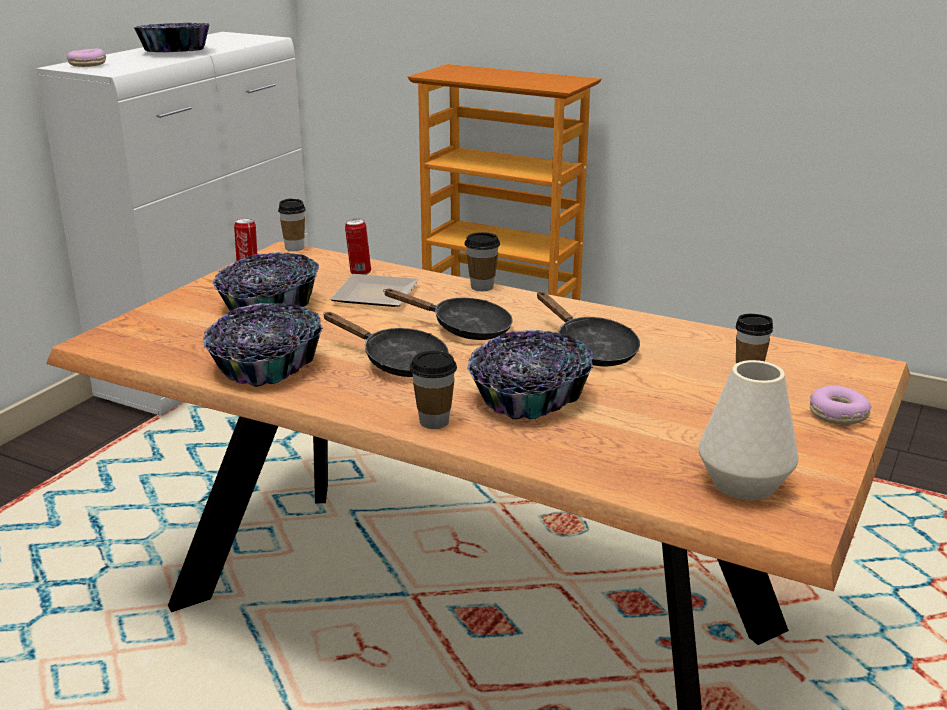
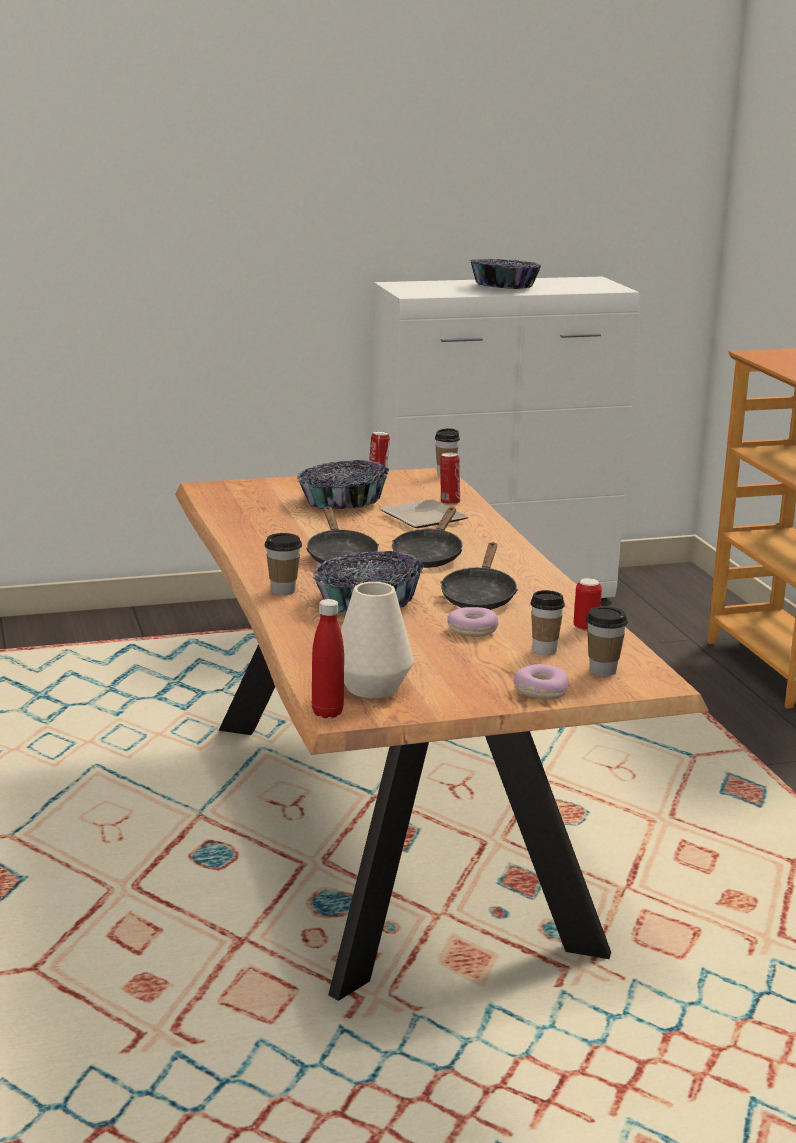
camera: 45 degrees right, 5 degrees down
(87, 65) = (411, 286): donut -> donut (473, 630)
(265, 365) = (263, 531): bowl -> none
(464, 328) = (429, 556): black frying pan -> black frying pan turned 45 degrees clockwise
(482, 287) = (510, 538): cup -> cup (602, 670)
(719, 342) = (585, 628): none -> can
(783, 534) = (327, 712): none -> red bottle

